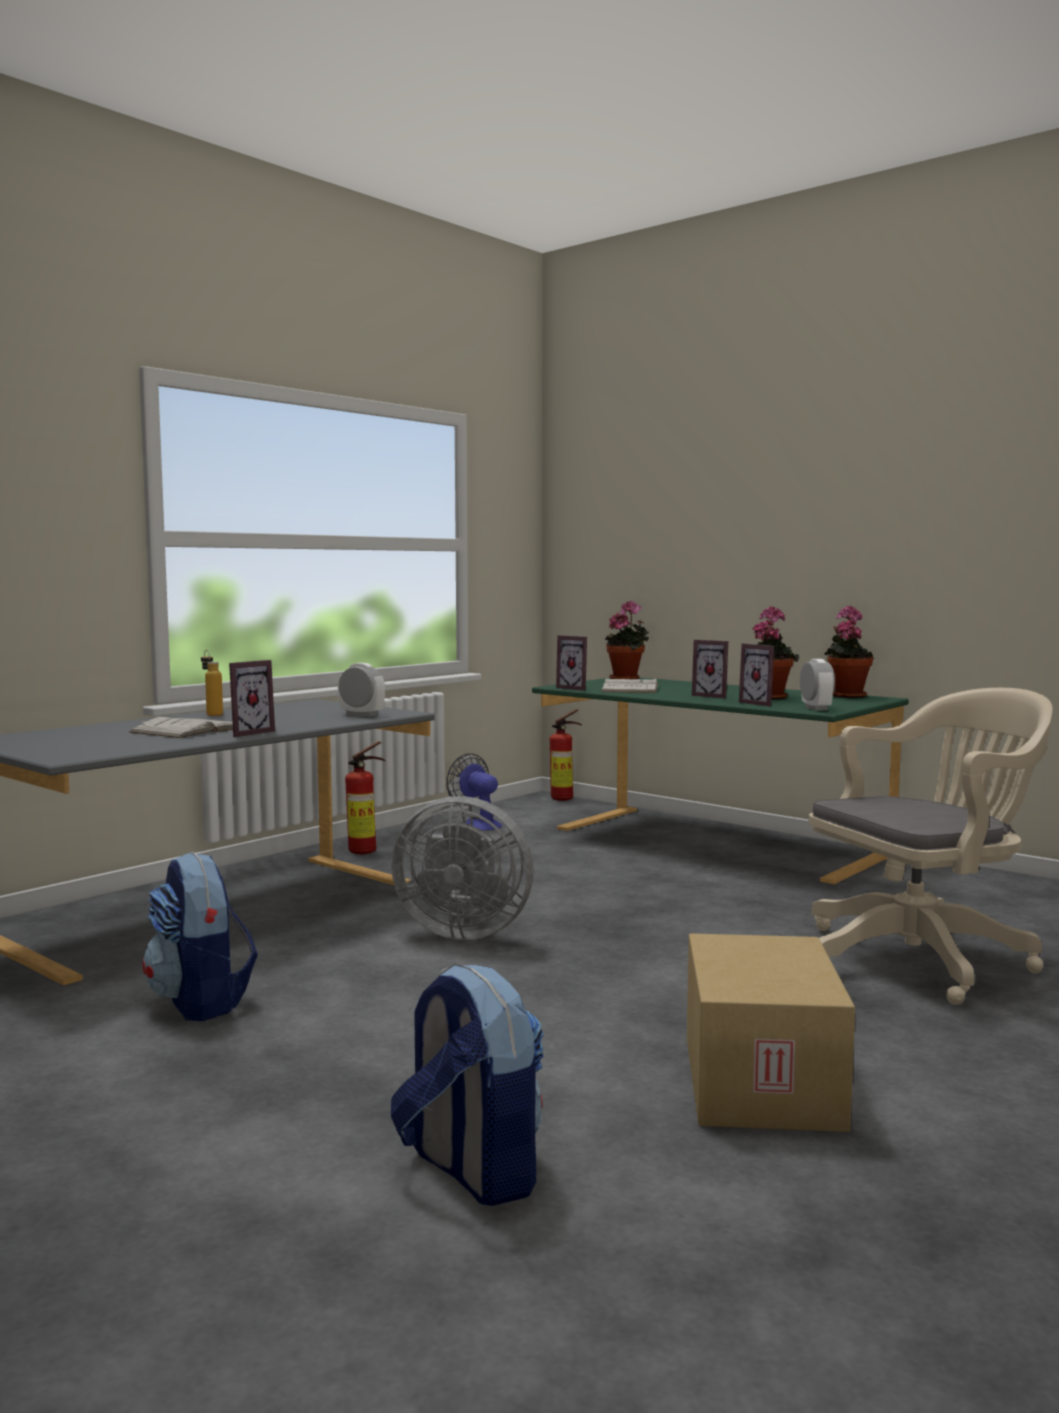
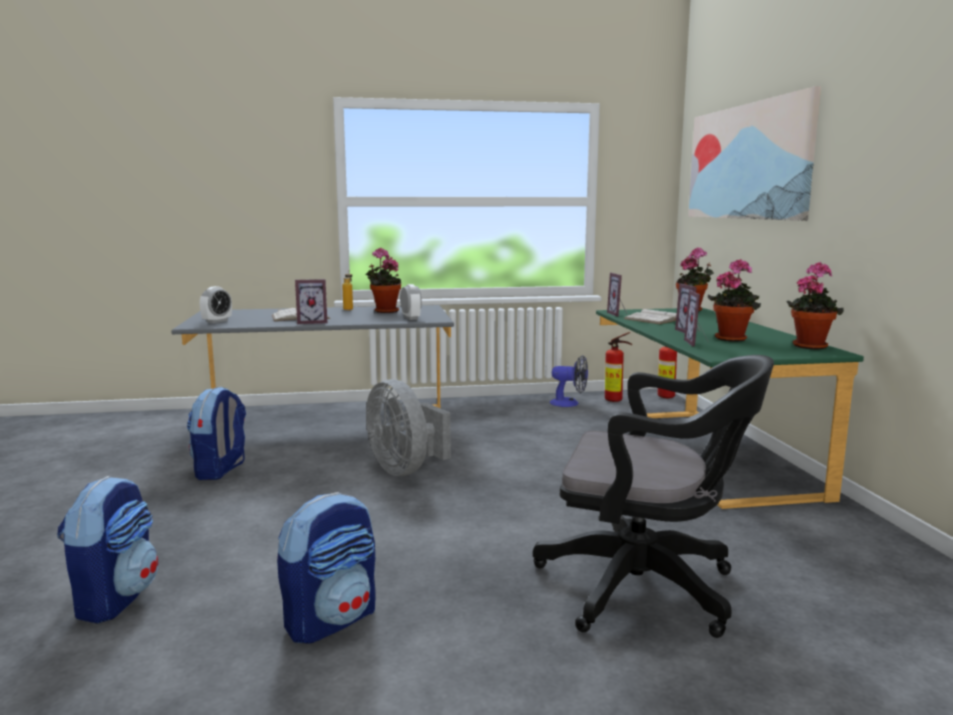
camera: 40 degrees right, 5 degrees up
(283, 712) = (384, 311): none -> potted plant
(367, 851) = (469, 407): fire extinguisher -> fire extinguisher (616, 400)
(477, 824) = (569, 403): fan -> fan turned 105 degrees clockwise
(680, 499) = (746, 162): none -> picture
(757, 1081) = (332, 620): cardboard box -> backpack
(816, 708) = (723, 353): alarm clock -> alarm clock (217, 321)
(923, 958) = (647, 588): beige office chair -> black office chair

